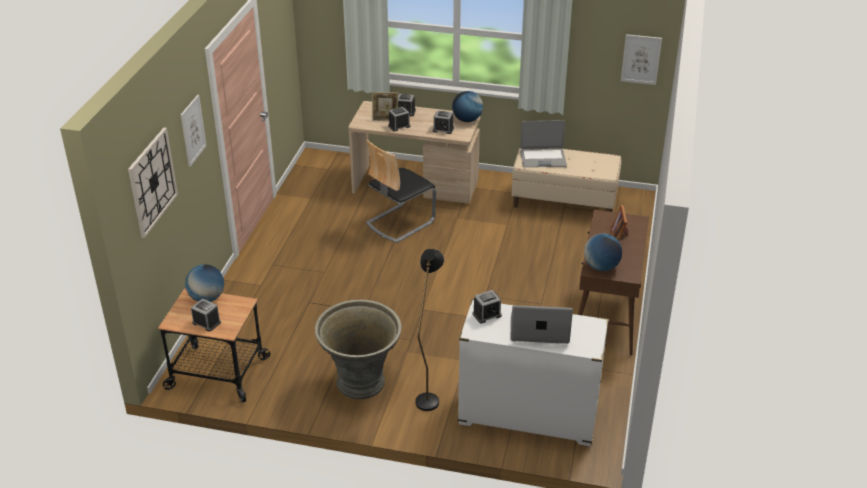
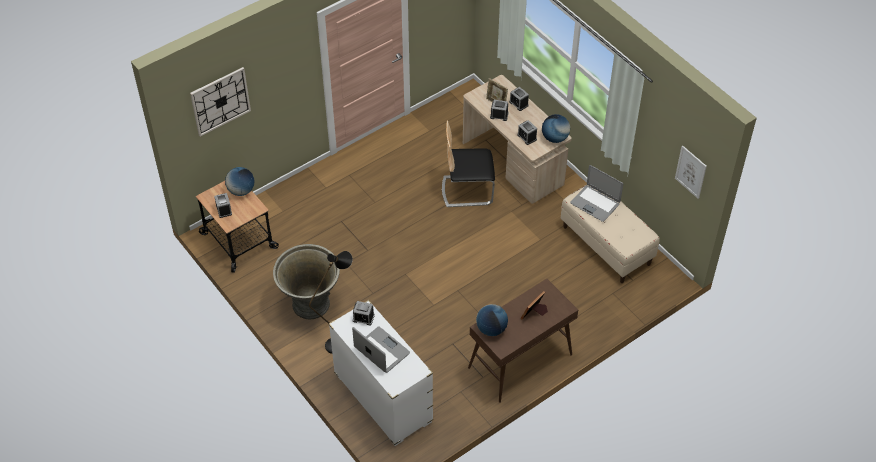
camera: 40 degrees right, 15 degrees up
(193, 130) = (284, 68): picture -> none

